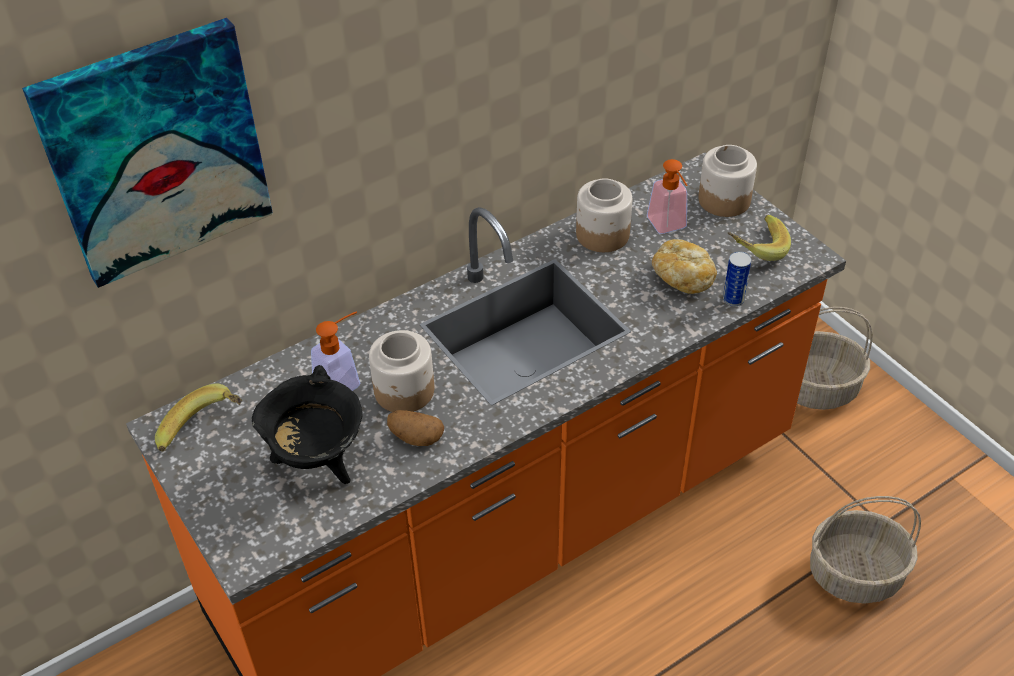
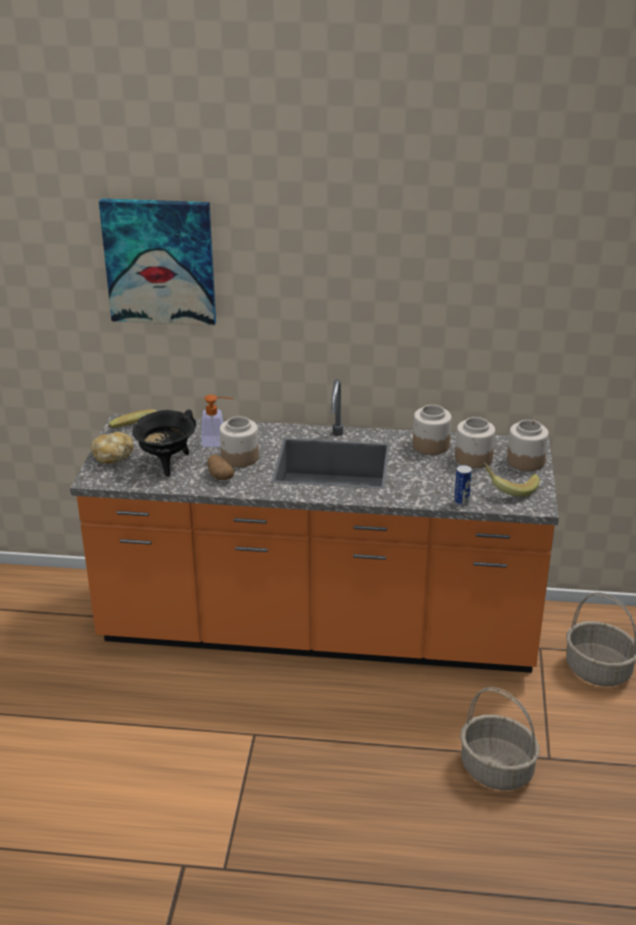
camera: 40 degrees right, 15 degrees down
(669, 227) = (474, 458): soap dispenser -> jar
(682, 278) = (447, 481): bread -> bread (113, 457)

